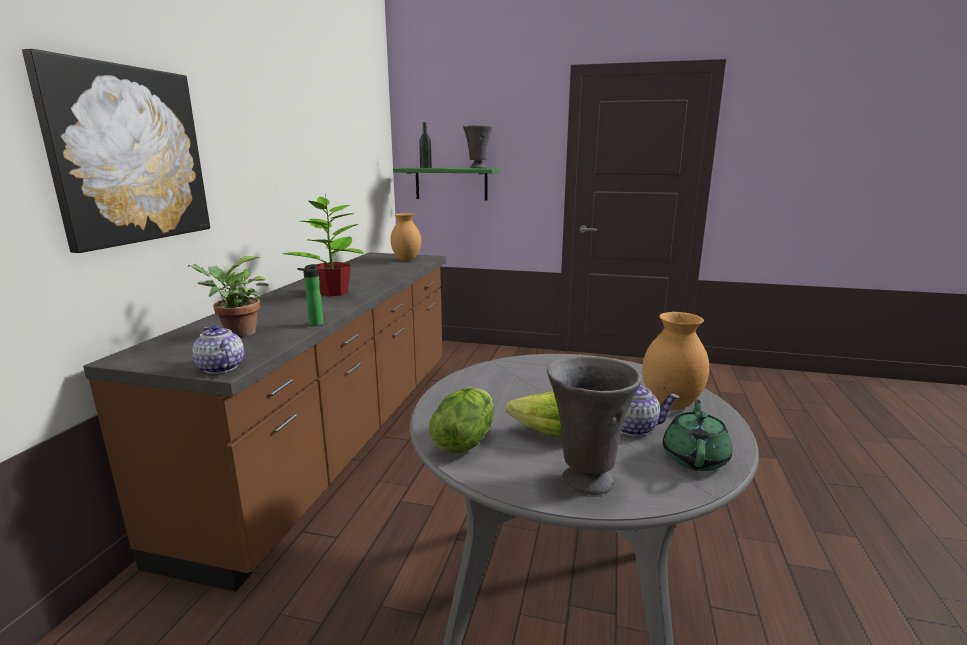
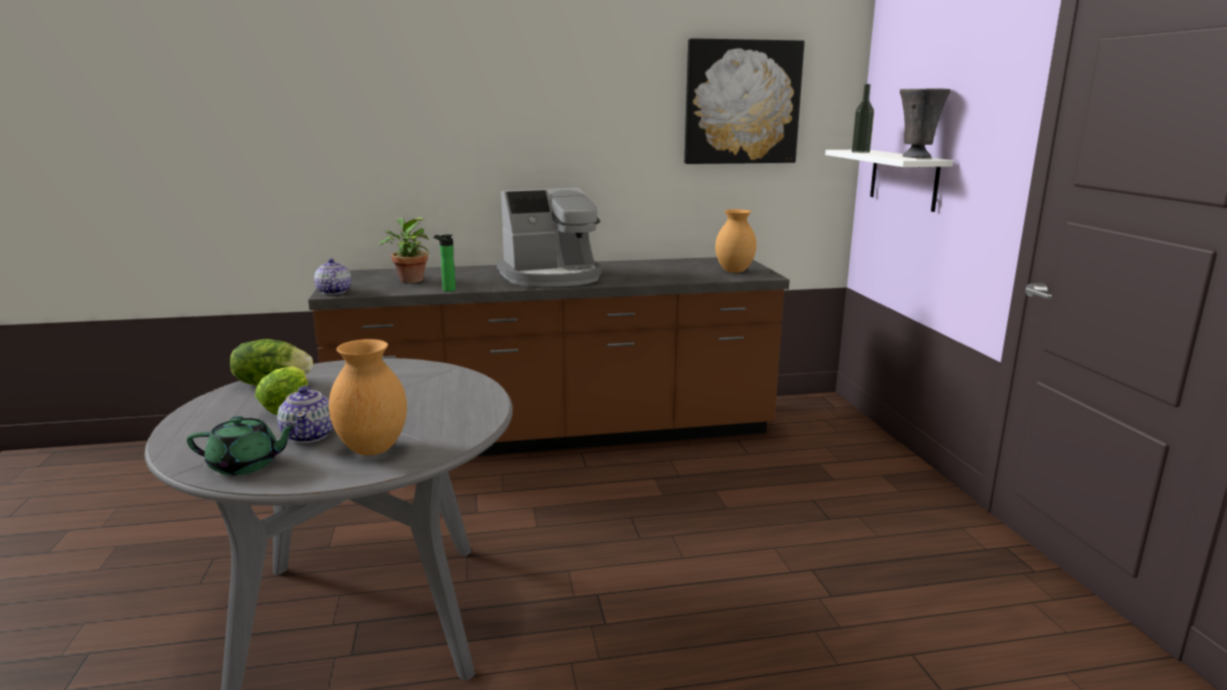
camera: 65 degrees right, 0 degrees up
(128, 155) = (397, 129): picture -> picture (742, 102)
(220, 368) = (333, 292): teapot -> teapot turned 45 degrees counterclockwise
(333, 293) = (552, 277): potted plant -> coffee machine
(451, 184) = (903, 179): green shelf -> white shelf
(585, 480) = (206, 427): grey vase -> none

